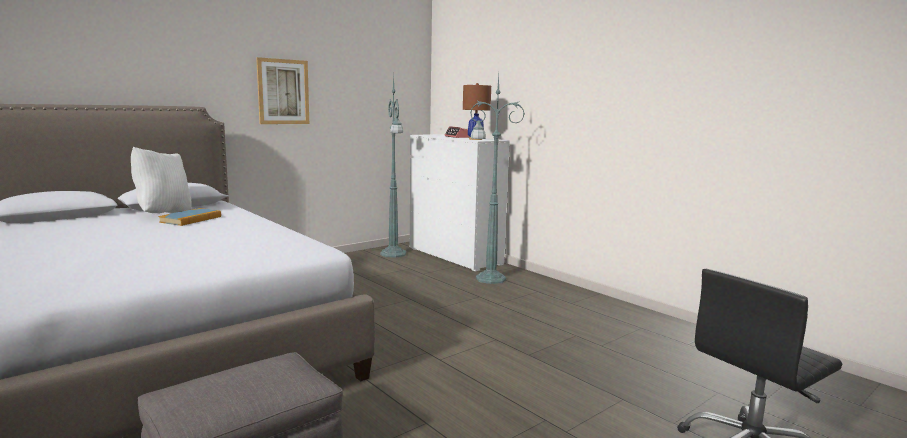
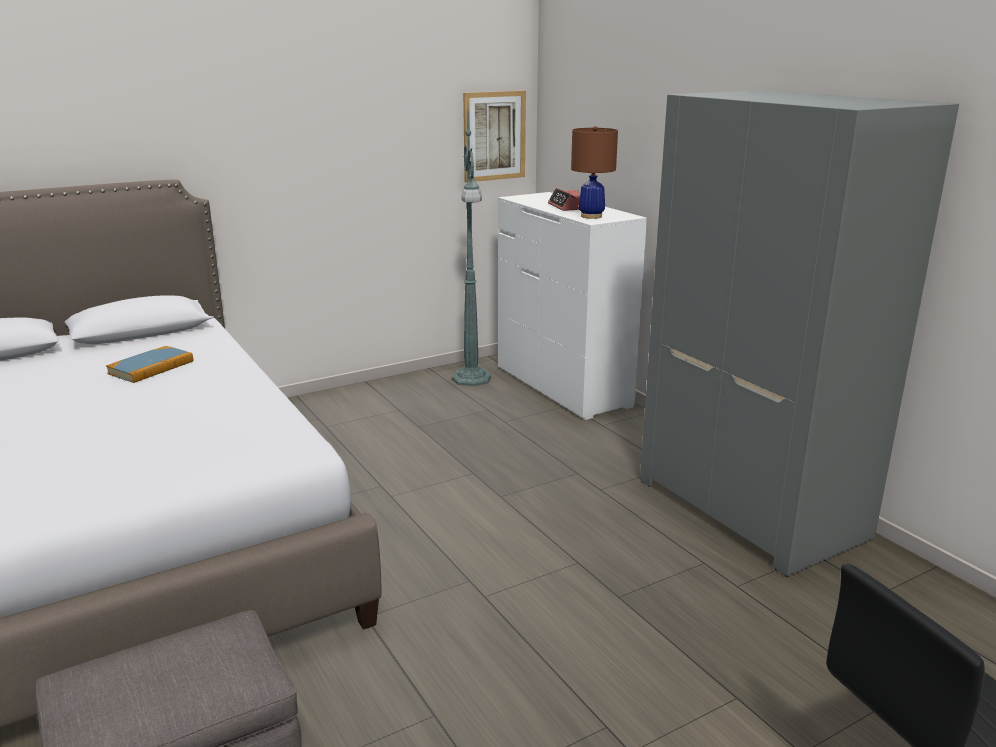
camera: 10 degrees right, 10 degrees up
(163, 214) = (120, 353): white pillow -> none
(283, 92) = (298, 143): picture -> picture (494, 136)
(489, 278) = (602, 436): green floor lamp -> none
(595, 309) = (752, 509): none -> grey wardrobe

